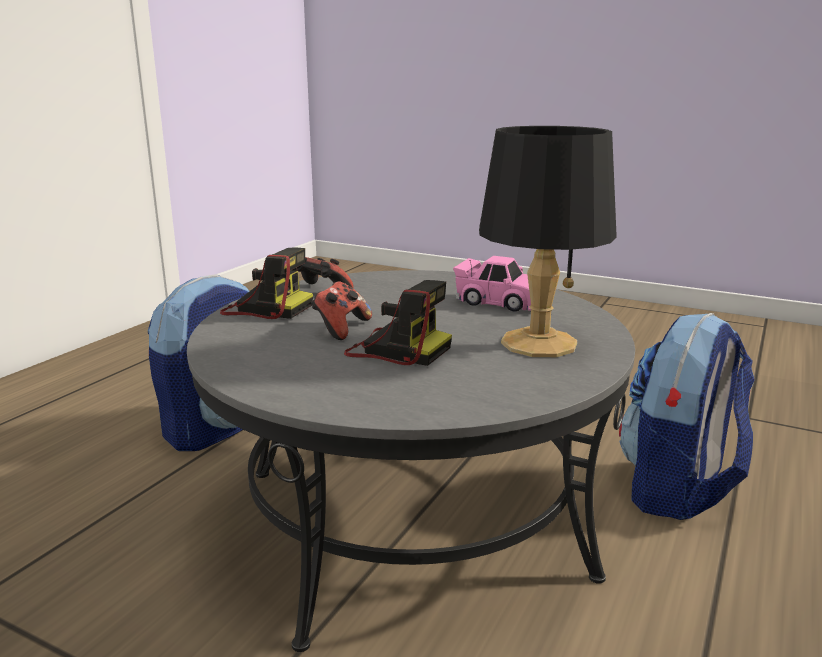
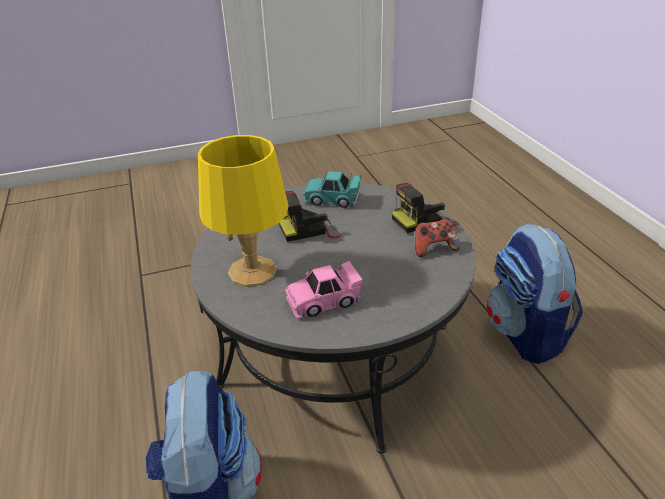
camera: 135 degrees right, 15 degrees up
(287, 366) = (332, 199): none -> turquoise toy car
(341, 328) = (359, 228): game controller -> none
(538, 342) = (253, 272): black table lamp -> yellow table lamp

